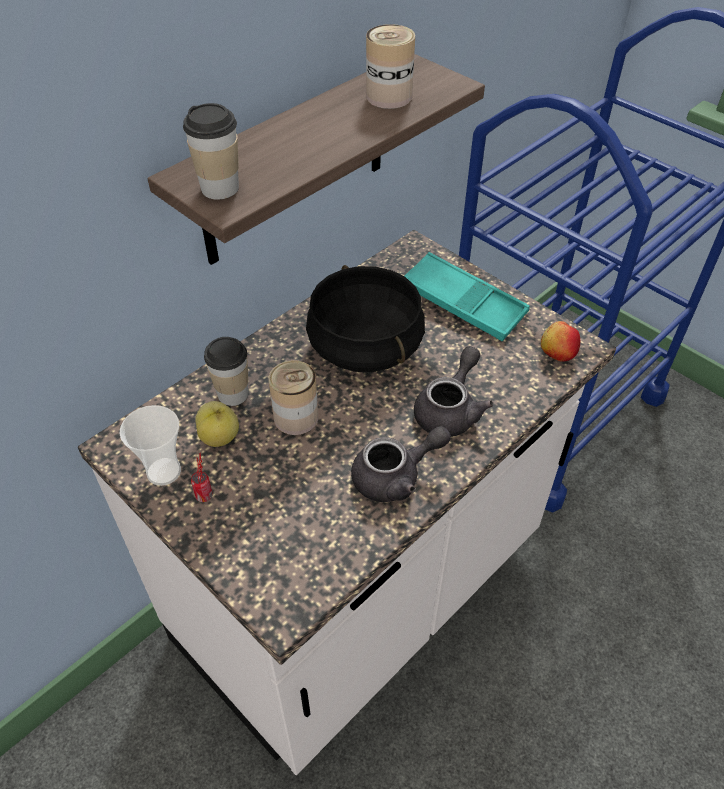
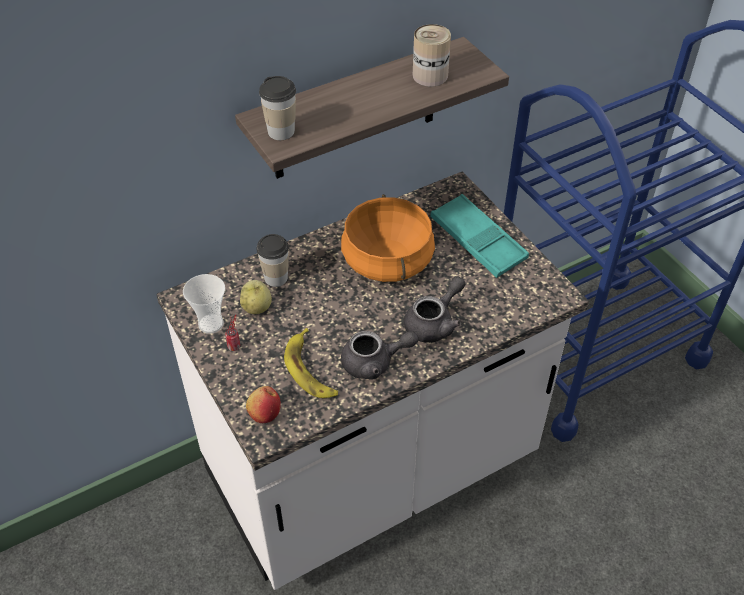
camera: 15 degrees right, 0 degrees up
(296, 417) = (316, 304): can -> none
(316, 505) = (310, 370): none -> banana
(366, 346) = (388, 260): black cooking pot -> orange cooking pot
(557, 353) = (537, 296): apple -> apple (264, 413)

